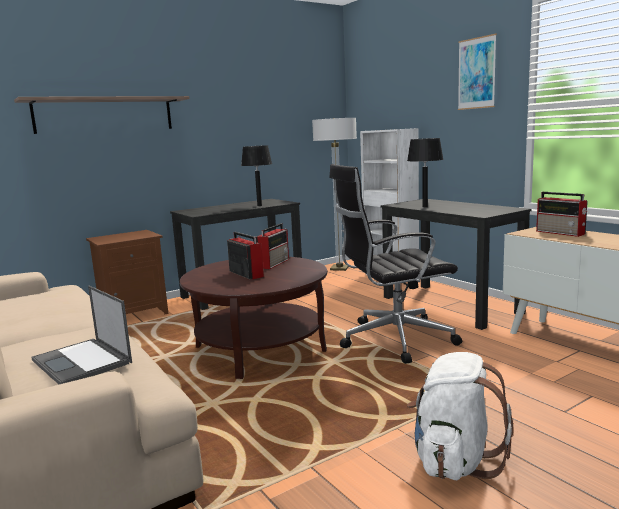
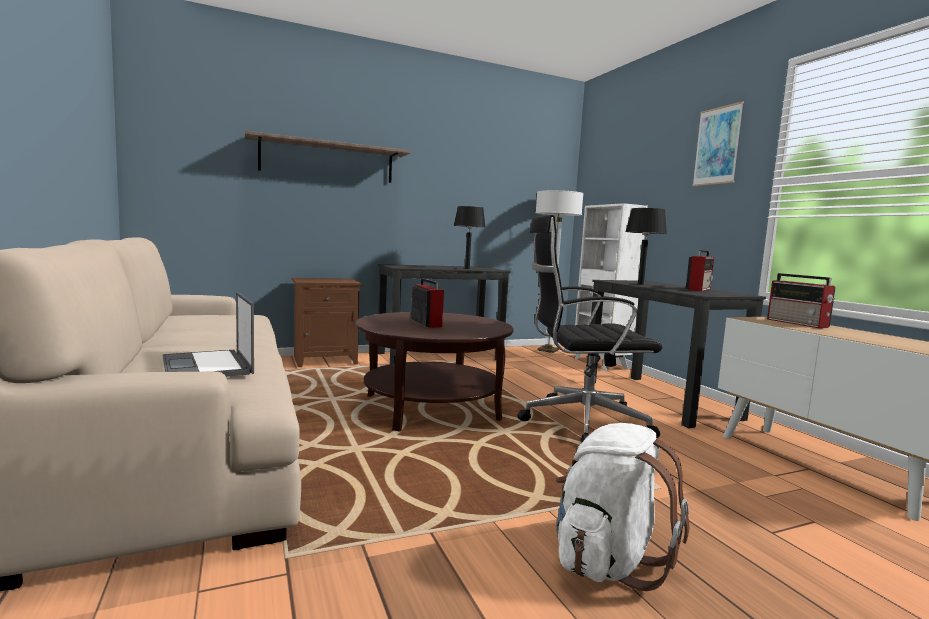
camera: 10 degrees right, 5 degrees down
(274, 263) = (461, 319): radio -> radio (699, 289)

